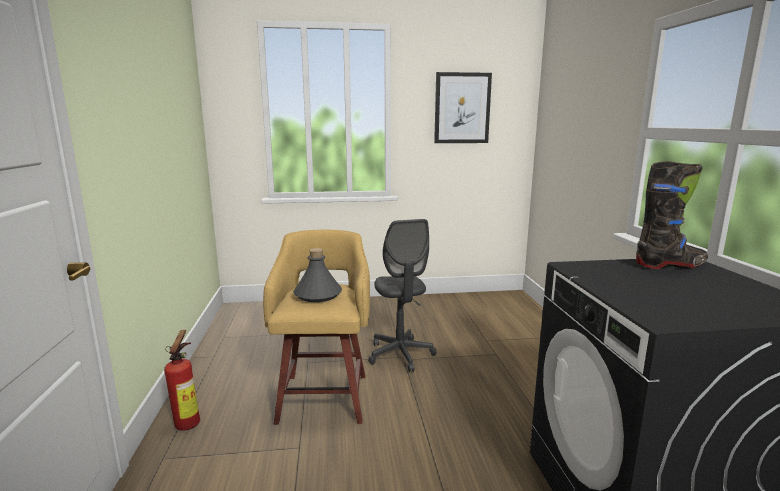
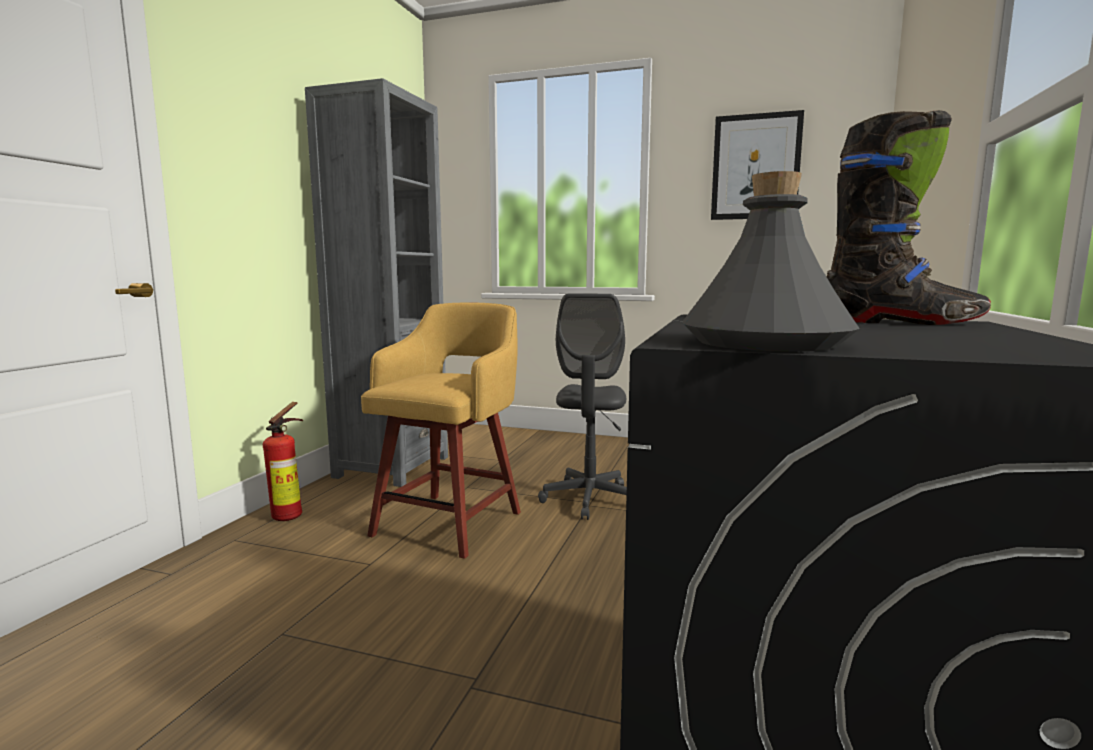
camera: 25 degrees right, 5 degrees down
(230, 356) = (392, 467): none -> grey bookcase
(318, 295) = (439, 377): grey bottle -> grey bottle (765, 342)

